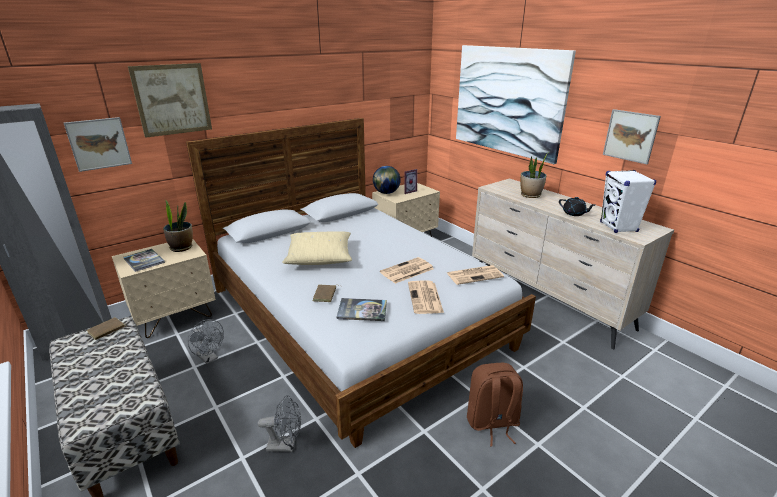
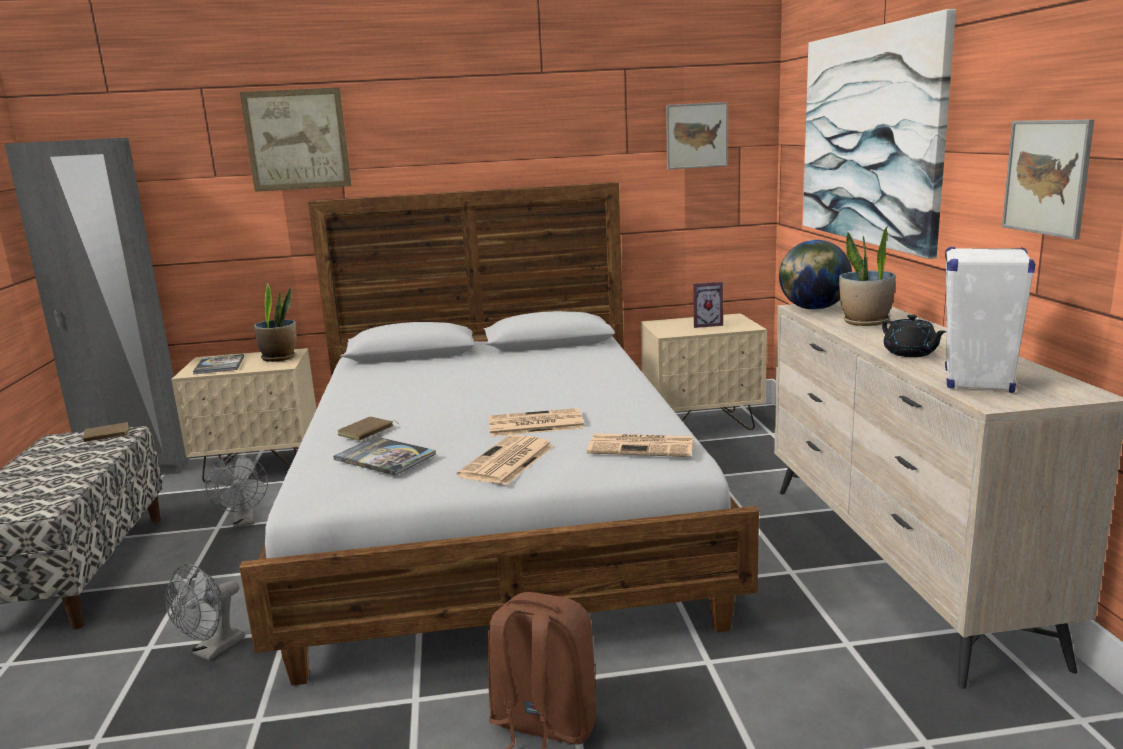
camera: 30 degrees right, 10 degrees down
(99, 144) = (196, 196): picture -> picture (696, 135)
(286, 445) = (213, 650): grey fan -> grey fan turned 90 degrees clockwise
(319, 256) = (432, 389): beige pillow -> none
(386, 193) = (663, 324): globe -> globe (813, 309)

